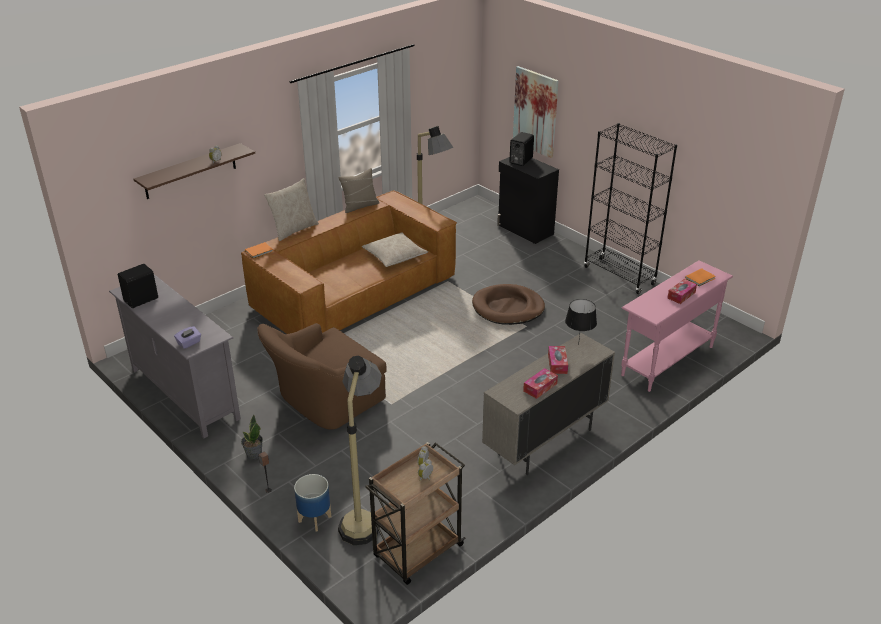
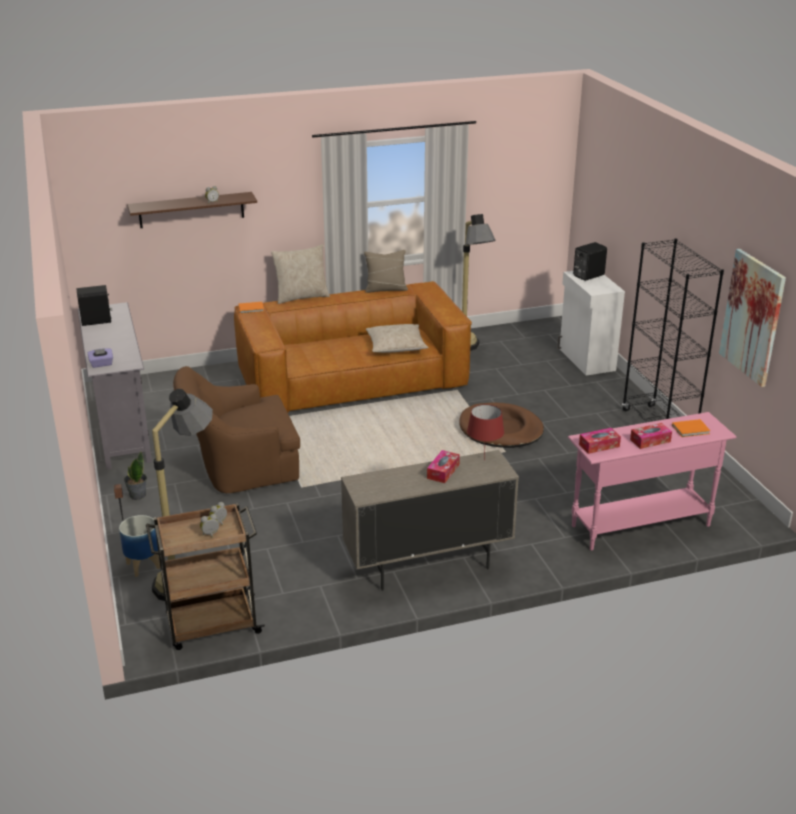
camera: 25 degrees right, 5 degrees down
(525, 230) = (586, 360): black cabinet -> white cabinet
(535, 112) = (613, 220): picture -> picture (752, 317)
(540, 387) = (403, 488): tissue box -> tissue box (599, 445)
(578, 344) = (483, 460): black table lamp -> red table lamp

